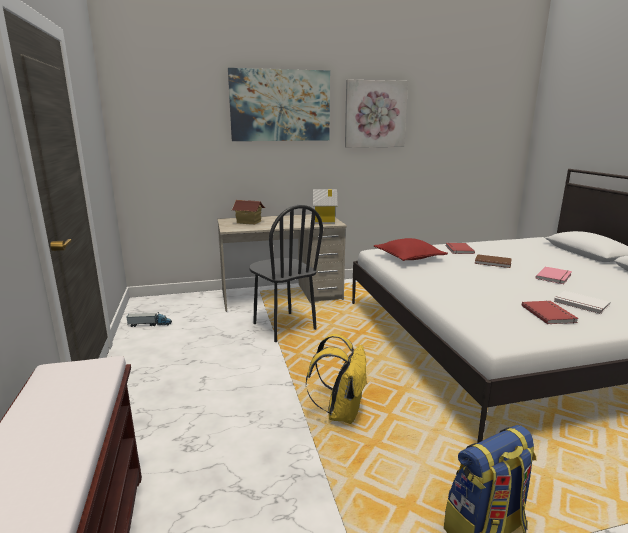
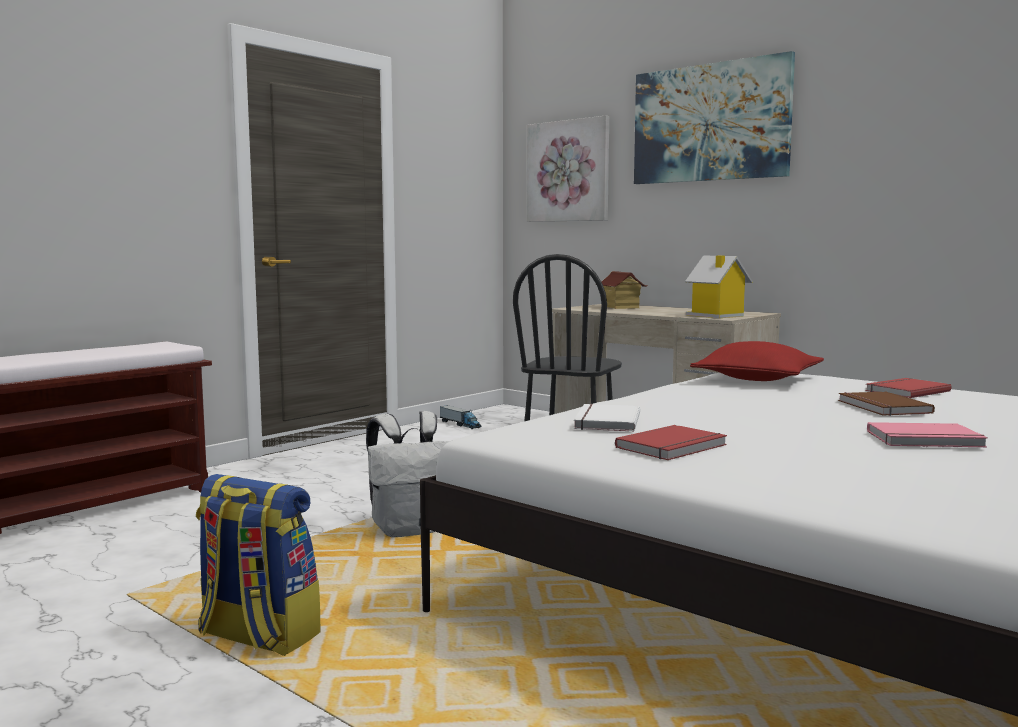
camera: 55 degrees right, 10 degrees down
(341, 412) = (410, 530): yellow backpack -> white backpack
(375, 114) = (887, 120): picture -> picture (568, 171)
(580, 304) = (787, 459): white book -> white book (605, 421)

